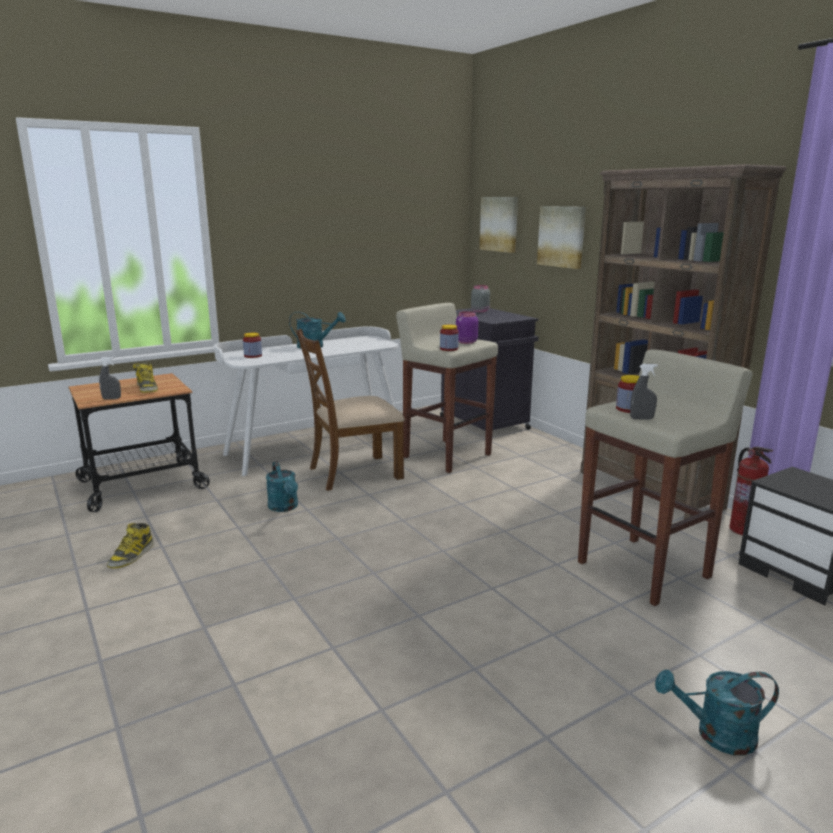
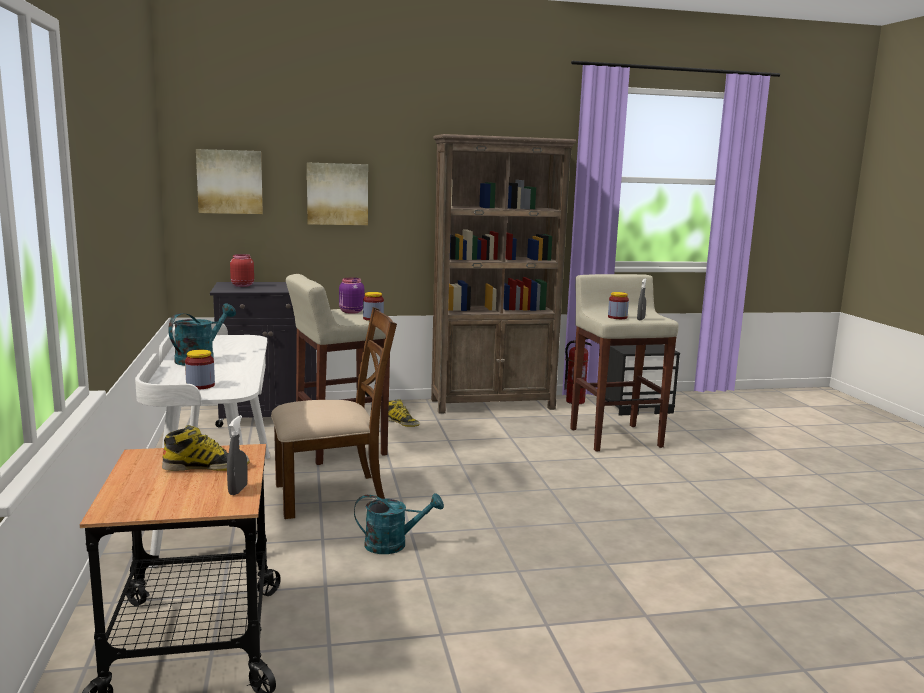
camera: 70 degrees left, 5 degrees down
(131, 556) = (455, 658): boot -> boot (402, 422)
(354, 472) = (332, 495): brown chair -> brown chair turned 105 degrees counterclockwise
(480, 311) = (242, 285): grey jar -> red jar
(716, 735) = (791, 469): turquoise watering can -> none

